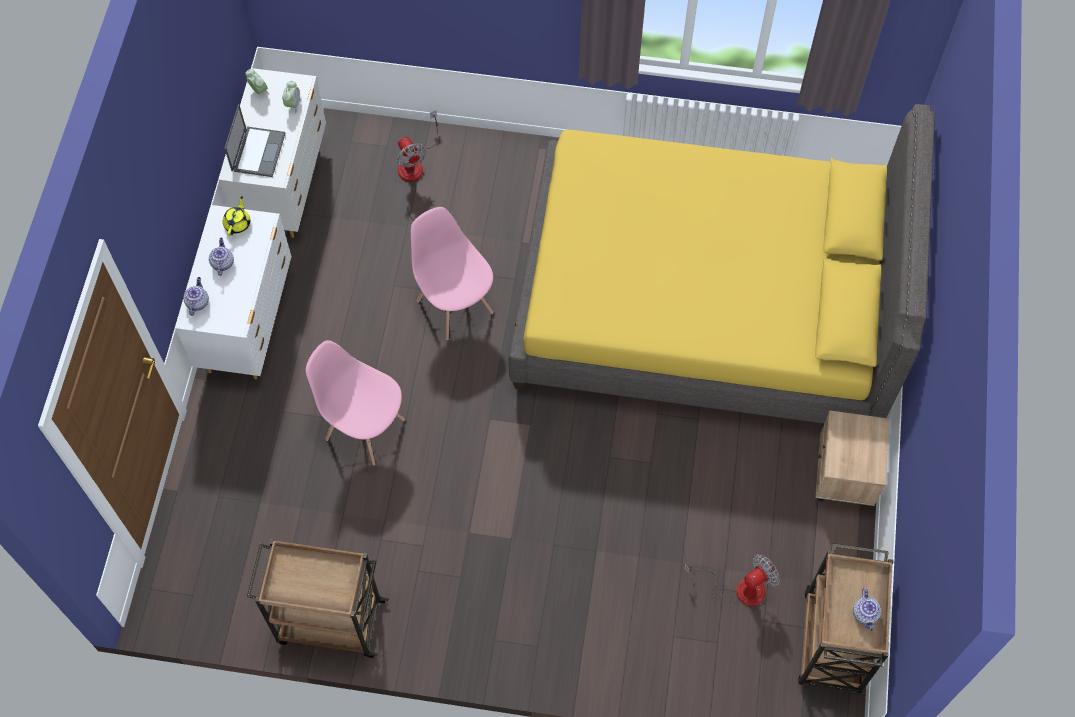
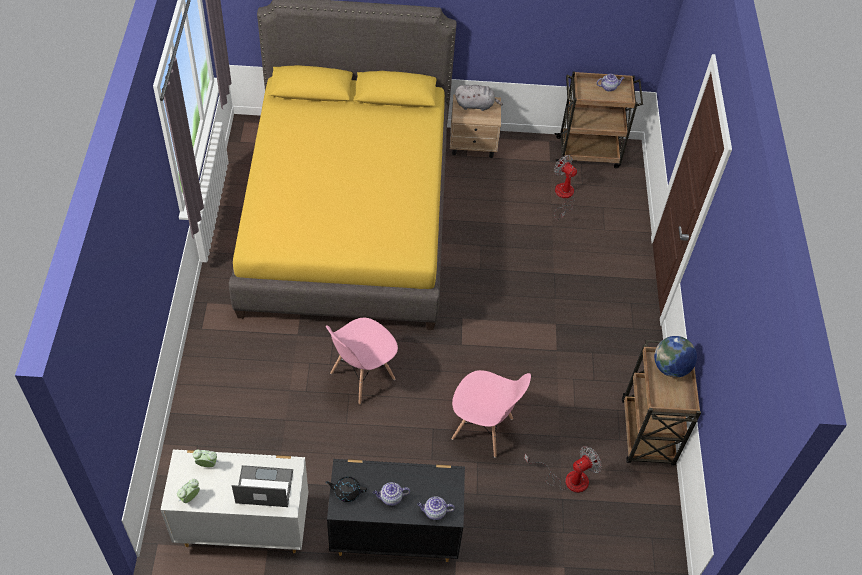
camera: 100 degrees left, 10 degrees down
(238, 223) = (347, 492): yellow teapot -> black teapot
(248, 323) = (393, 536): white dresser -> black dresser
(332, 585) = (670, 367): none -> globe
(364, 428) = (483, 429): pink chair -> pink chair turned 90 degrees counterclockwise
(415, 163) = (217, 420): fan -> fan (567, 479)
(866, 447) = (476, 105): none -> grey plush toy

